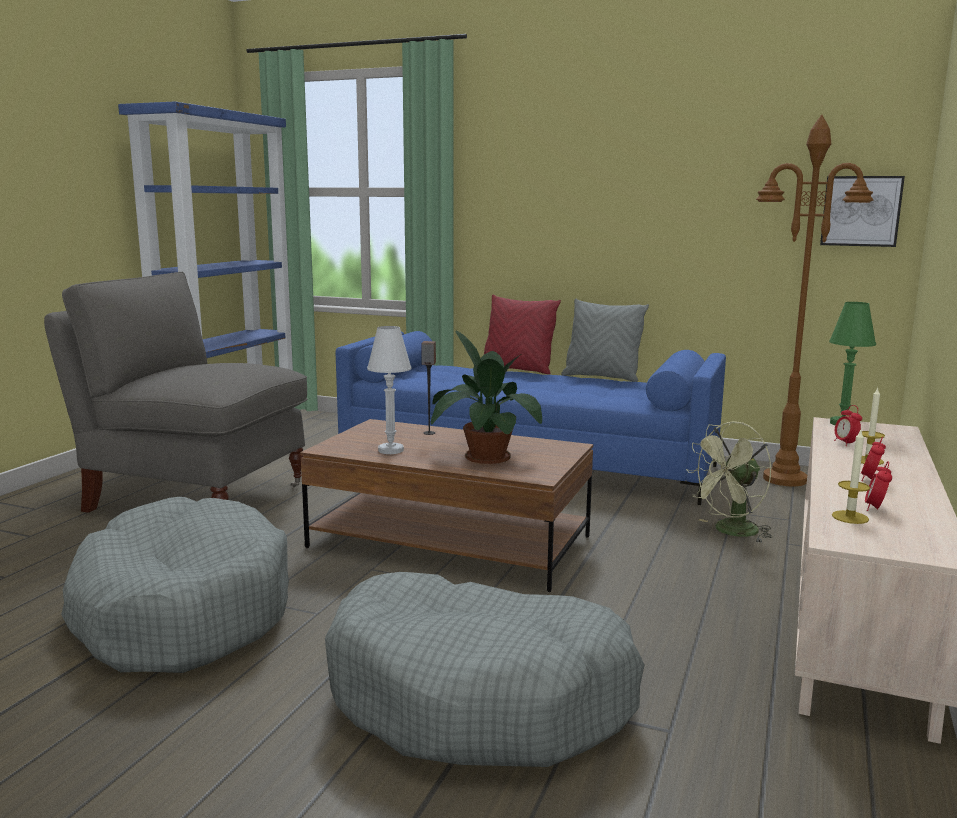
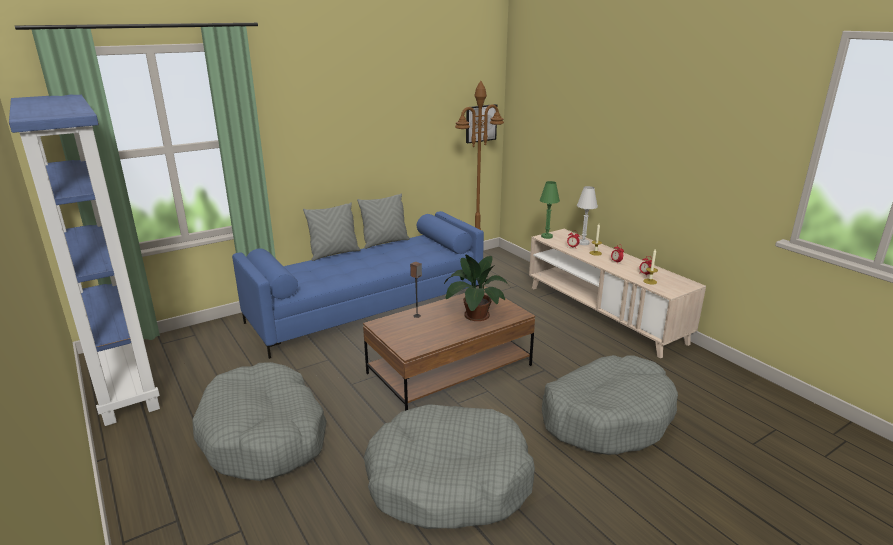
camera: 55 degrees left, 10 degrees up
(194, 498) = (264, 435): grey armchair -> grey dog bed
(390, 450) = (435, 335): white table lamp -> white table lamp (583, 243)
(517, 370) = (334, 254): red pillow -> grey pillow
(730, 532) = (515, 302): green fan -> none

